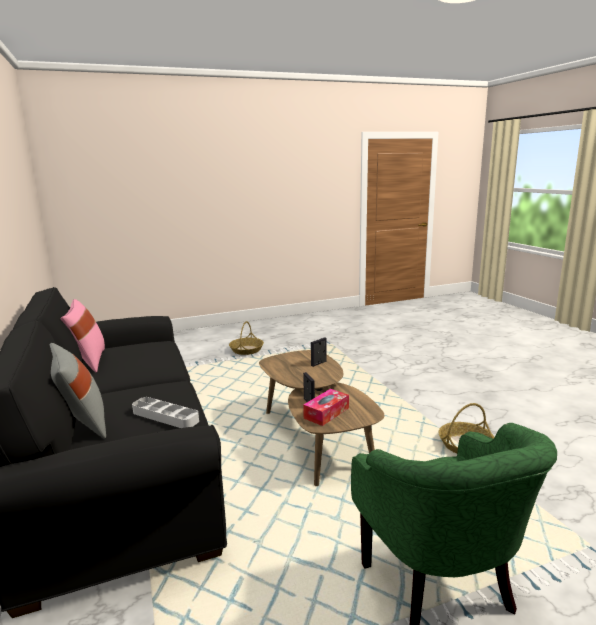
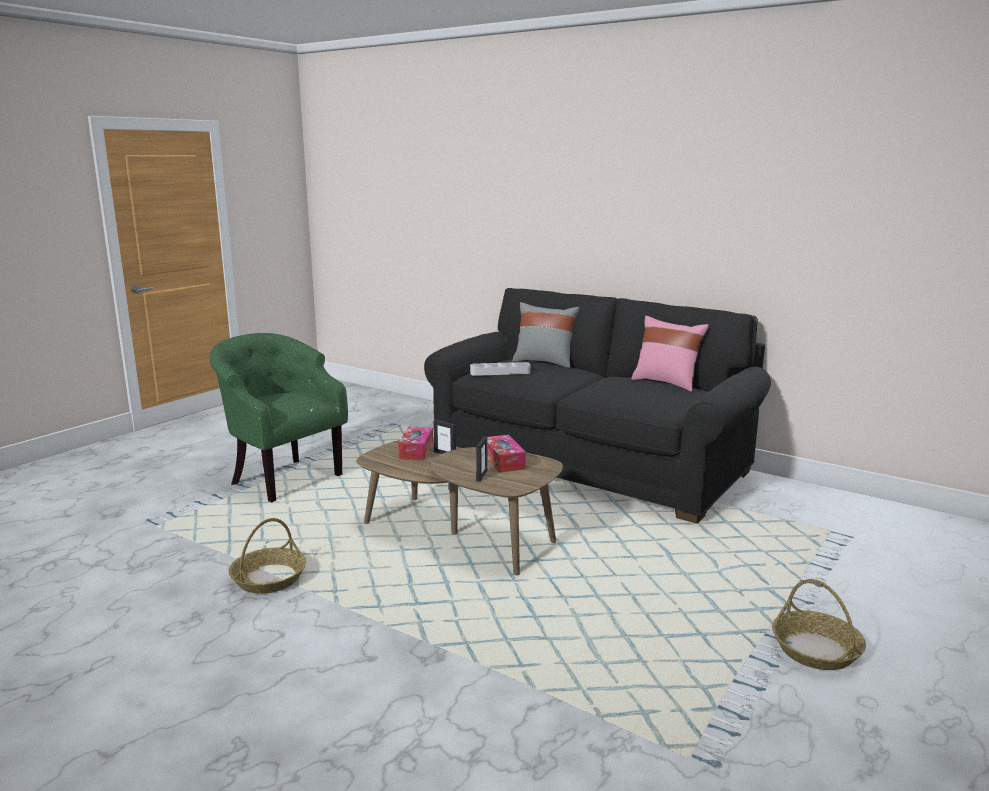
camera: 145 degrees right, 0 degrees up
(291, 369) = (503, 461): none -> tissue box

